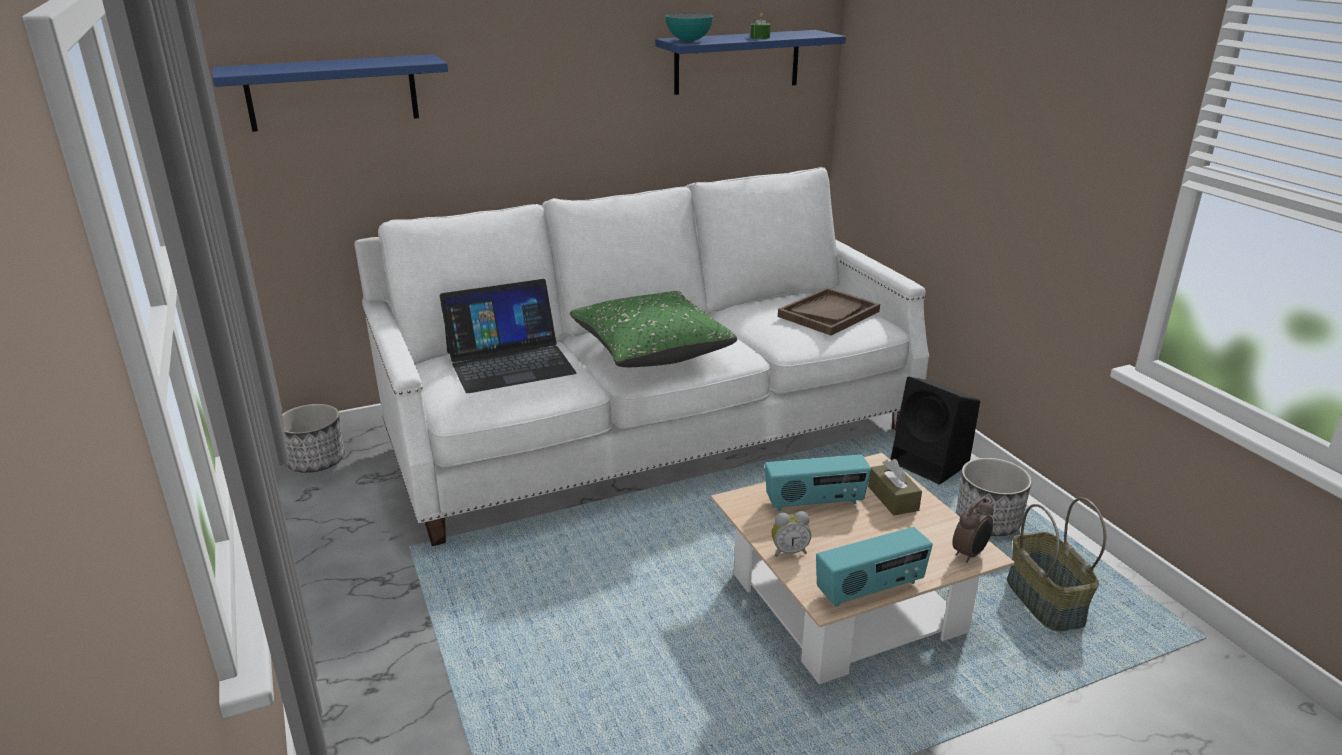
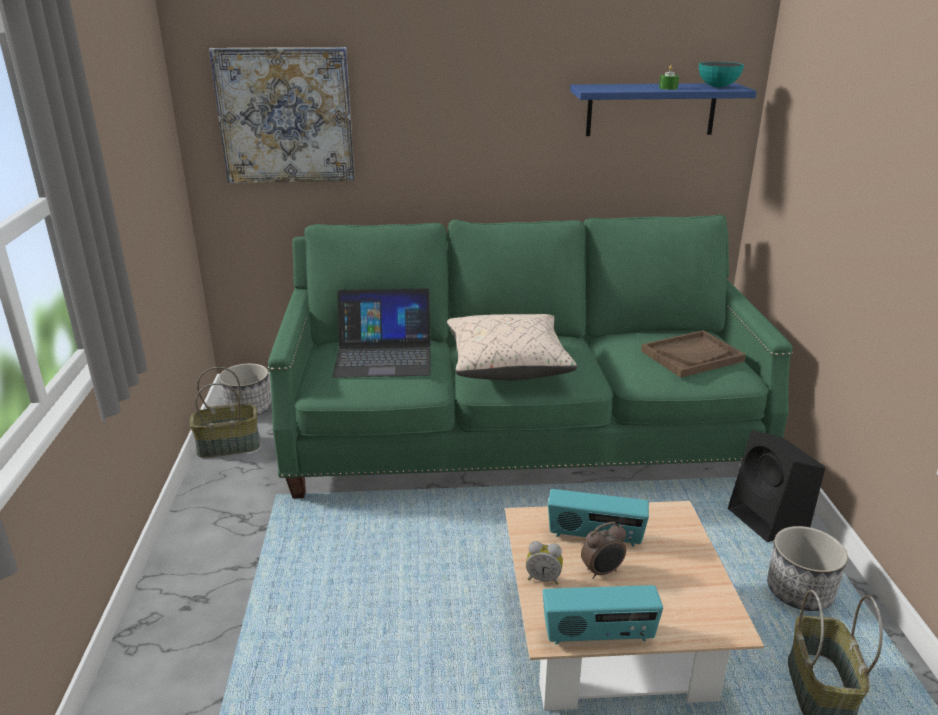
camera: 20 degrees right, 0 degrees up
(316, 506) = (229, 445): none -> basket
(333, 92) = (285, 116): blue shelf -> picture
(651, 349) = (507, 364): green pillow -> beige pillow
(652, 432) = (520, 435): white sofa -> green sofa
(689, 41) = (596, 88): bowl -> bowl (718, 87)
(893, 498) = (674, 549): brown tissue box -> none
(970, 554) = (720, 625): alarm clock -> alarm clock (602, 572)

